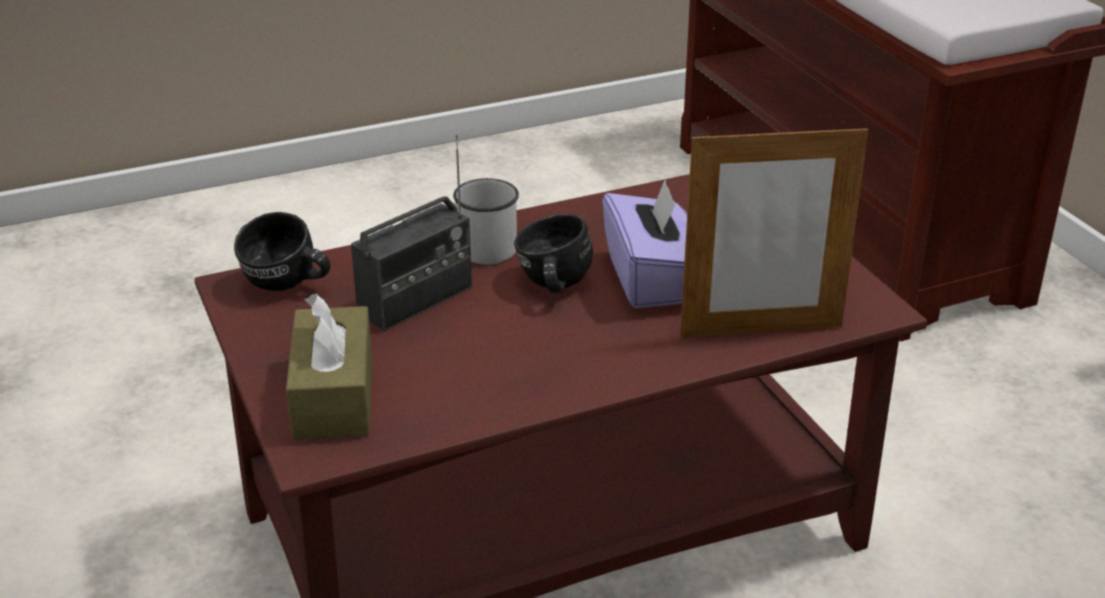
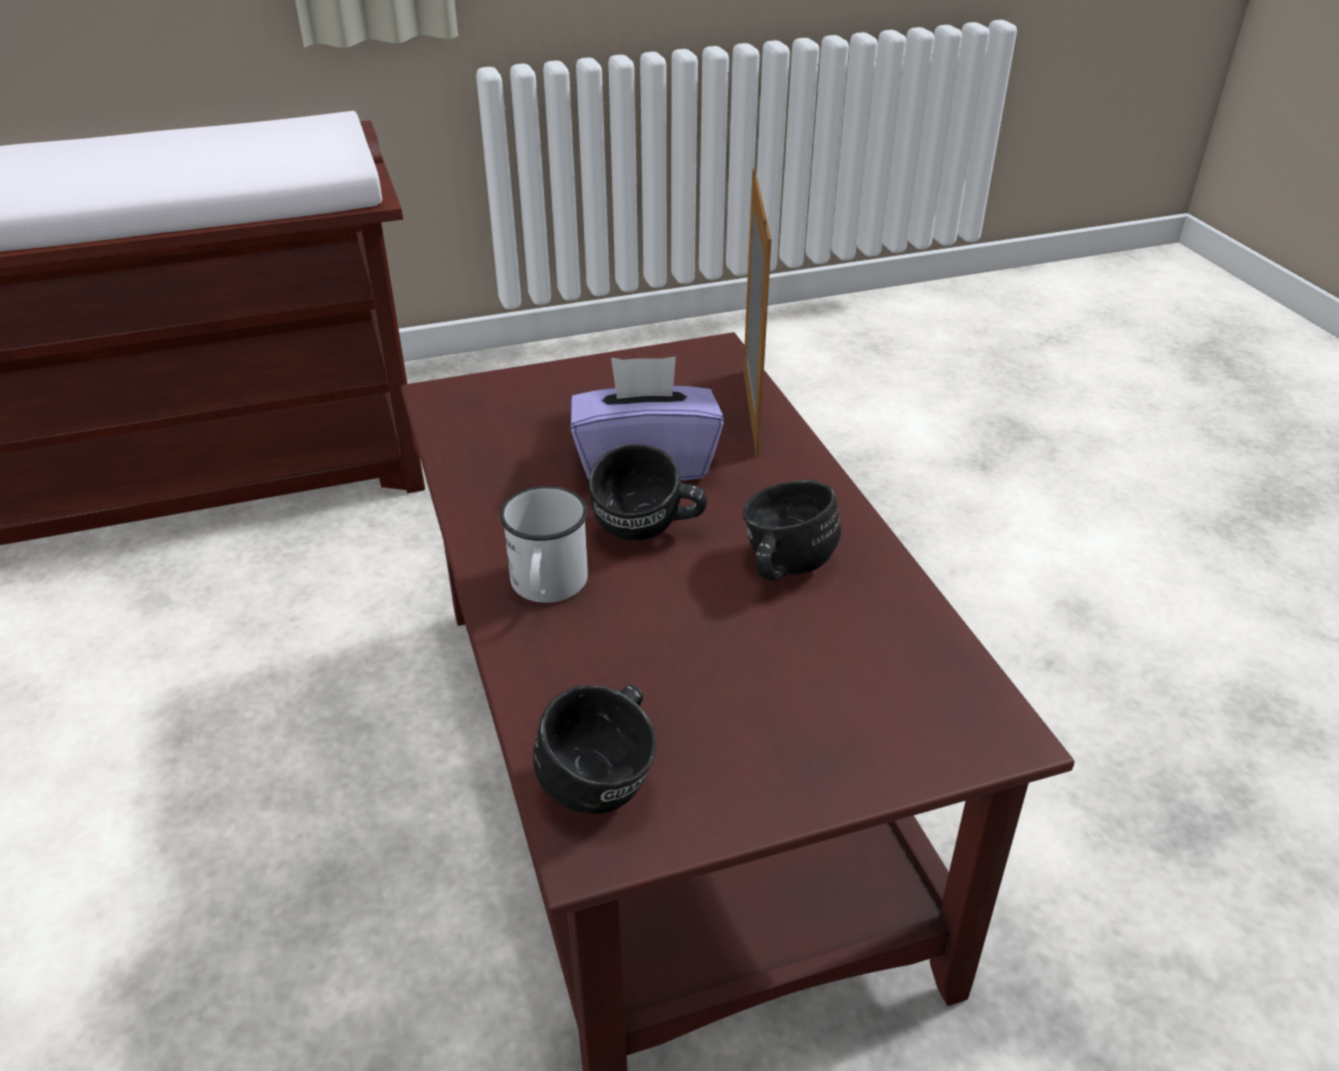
camera: 85 degrees left, 5 degrees up
(333, 395) = (880, 717): brown tissue box -> none
(416, 301) = (664, 644): radio -> none
(513, 350) = (781, 567): none -> black mug

